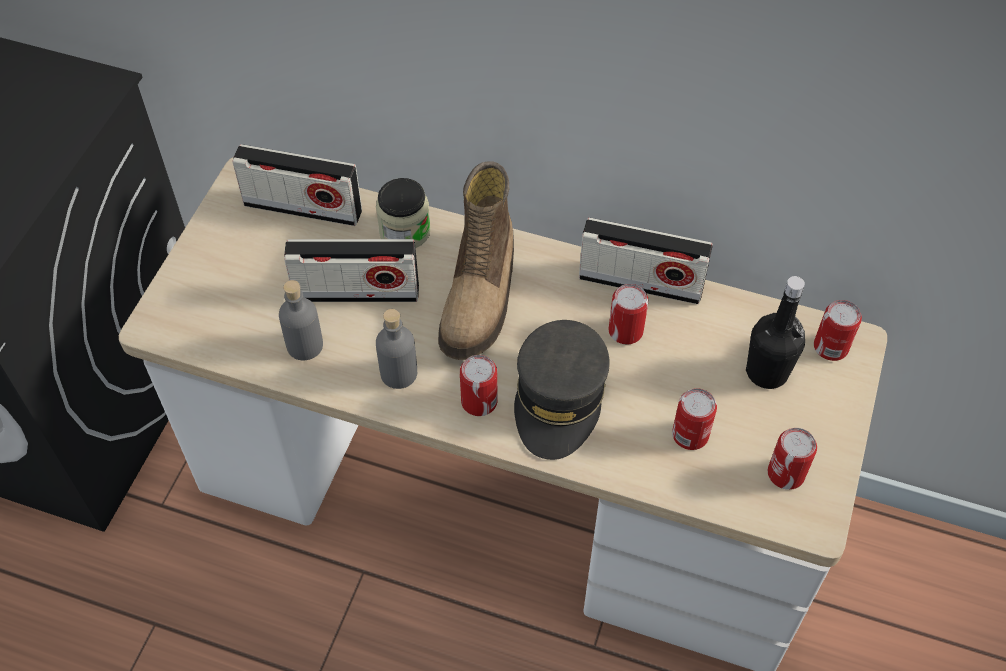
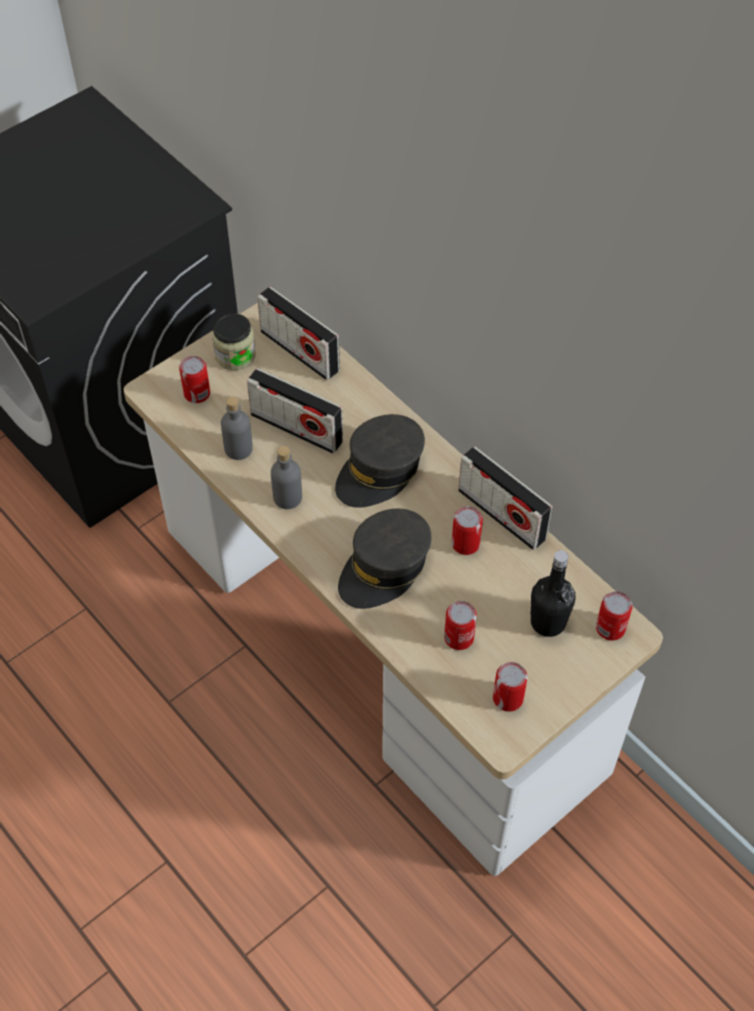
camera: 30 degrees right, 0 degrees up
(405, 231) = (358, 400): jar -> jar (235, 355)
(479, 401) = (328, 542): can -> can (197, 393)
(481, 296) = (380, 471): boot -> grey cap

